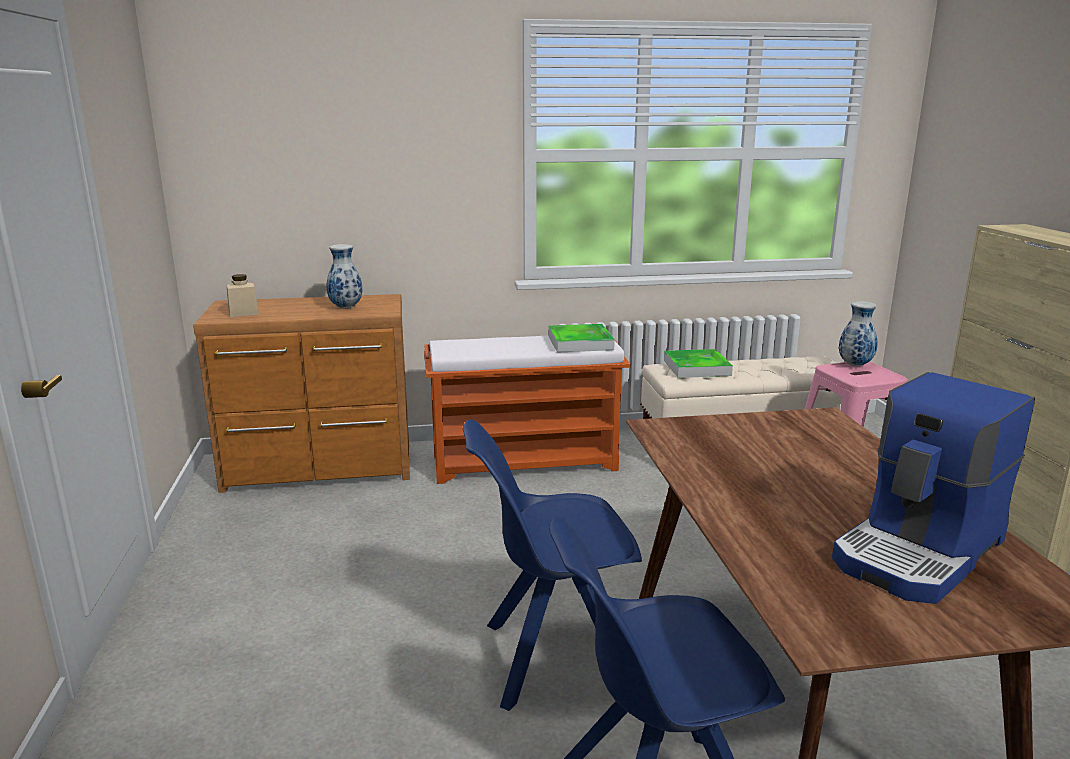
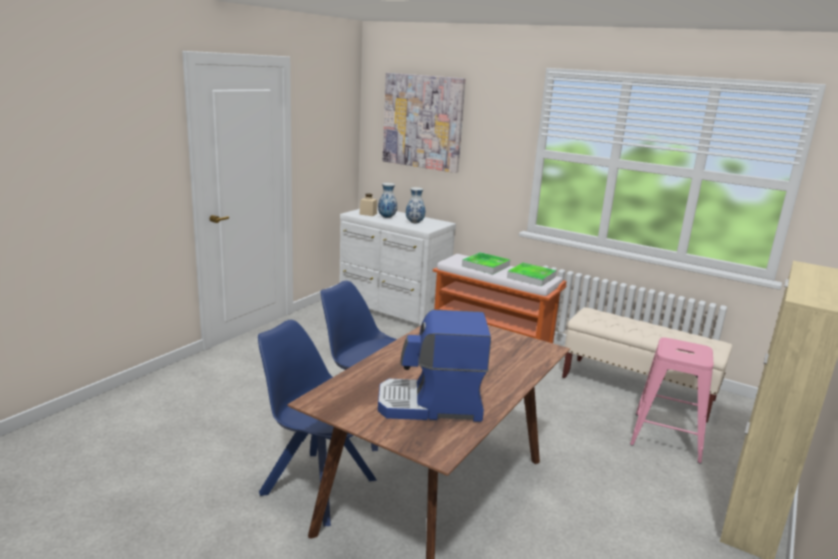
camera: 40 degrees right, 0 degrees up
(305, 129) = (423, 122): none -> picture
(321, 469) = (392, 309): brown dresser -> white dresser
(696, 368) = (611, 318): tray -> tray (485, 266)
(854, 364) = (692, 345): vase -> vase (387, 217)

